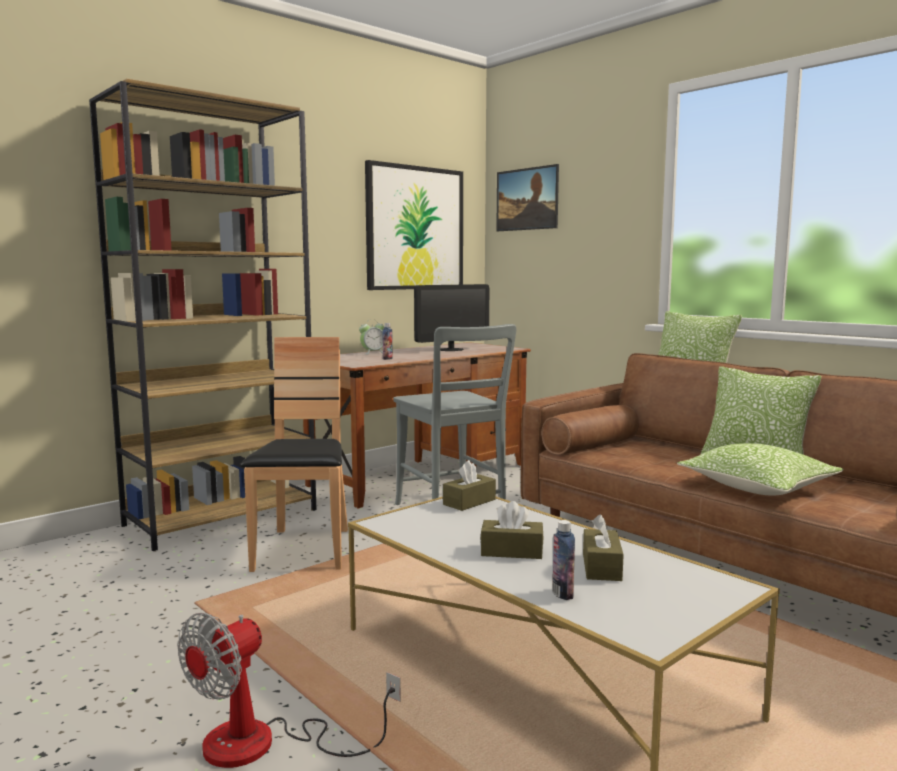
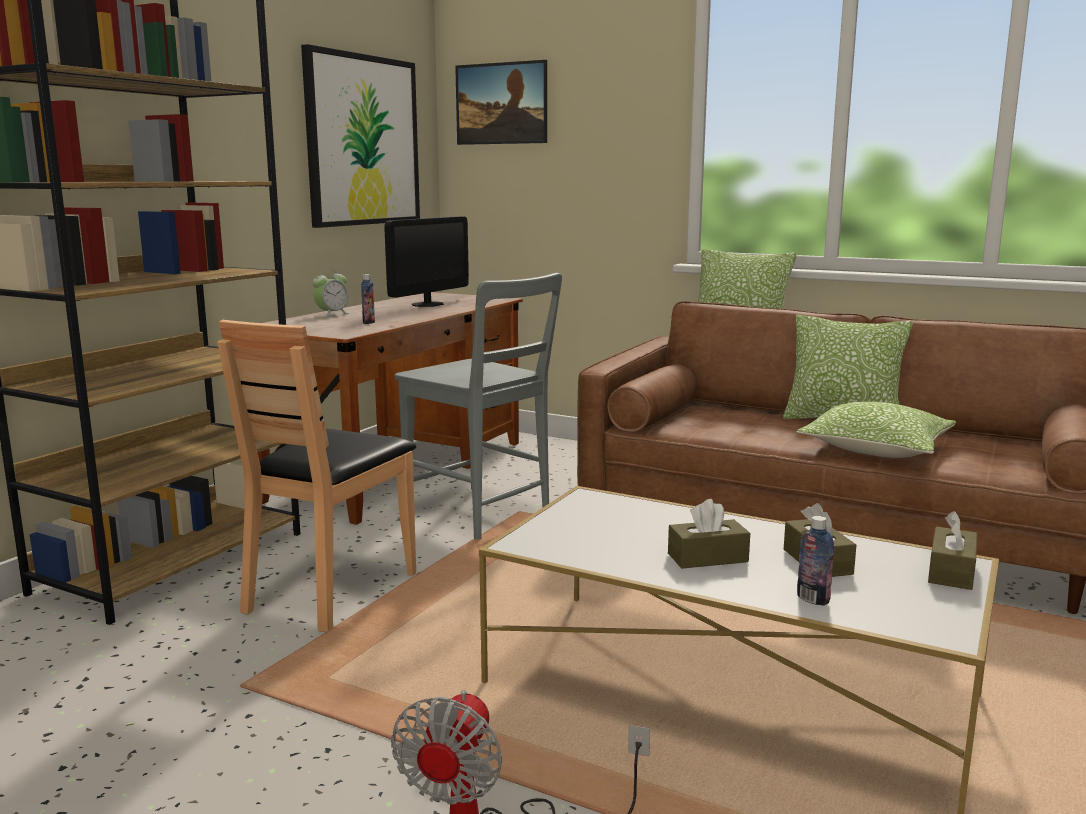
camera: 20 degrees left, 5 degrees up
(304, 550) = (331, 590): brown chair -> brown chair turned 135 degrees counterclockwise
(469, 502) = (594, 503): brown tissue box -> brown tissue box (951, 572)

